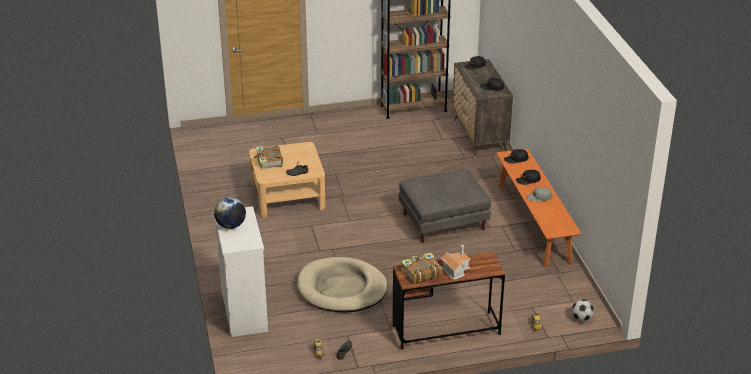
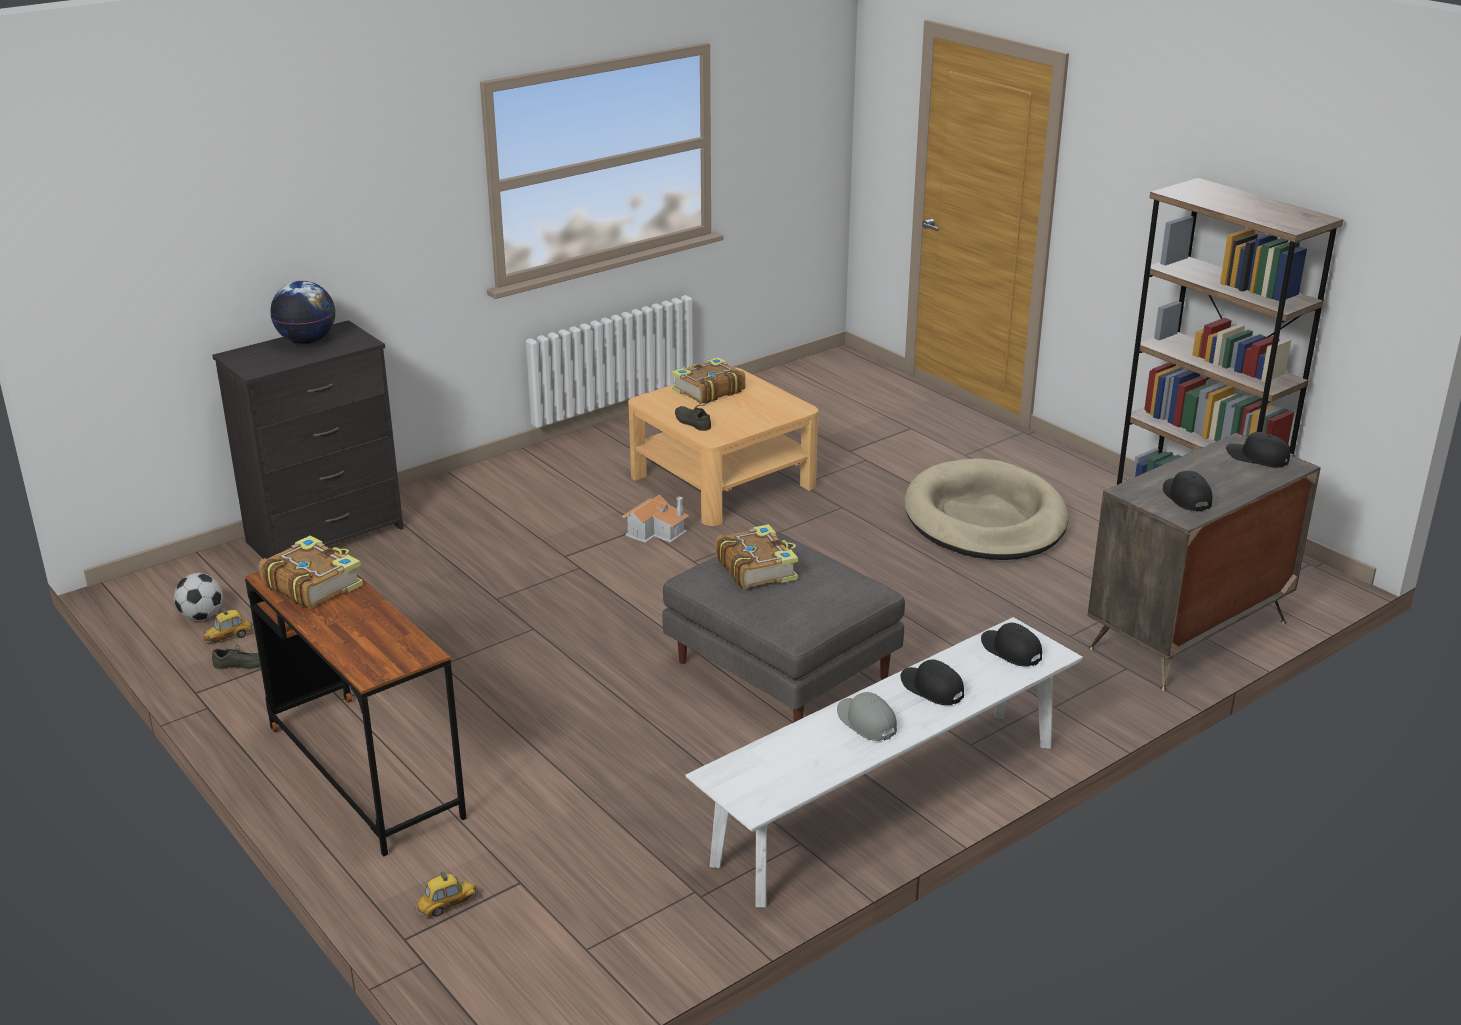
camera: 65 degrees right, 5 degrees down
(245, 311) = (327, 535): white dresser -> black dresser
(342, 289) = (450, 611): beige dog bed -> beige dog bed (985, 519)
(434, 189) = (757, 568): none -> book
(455, 269) = (349, 622): toy house -> toy house (657, 531)
(534, 223) = (889, 802): orange bench -> white bench
(581, 319) = (512, 984): football -> football (201, 616)

